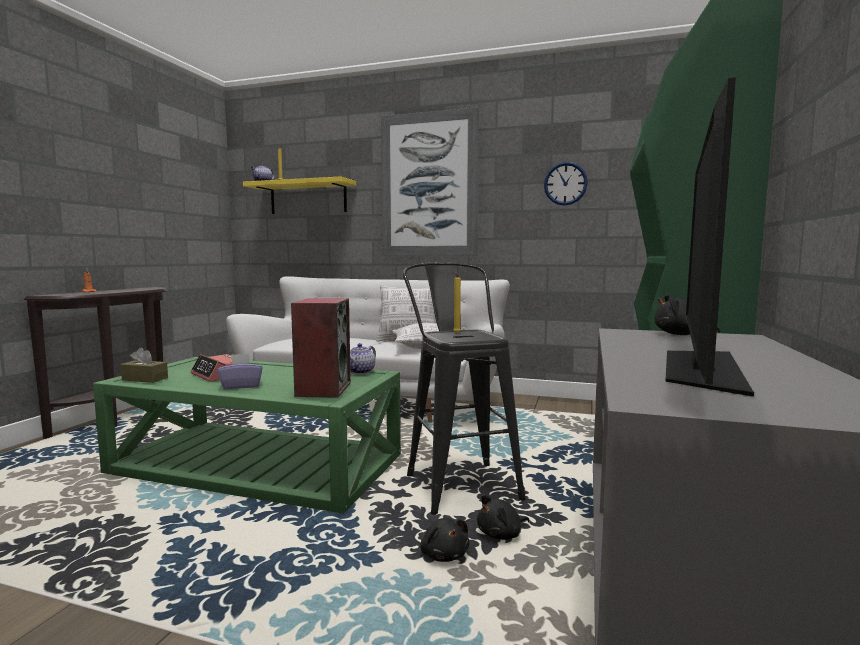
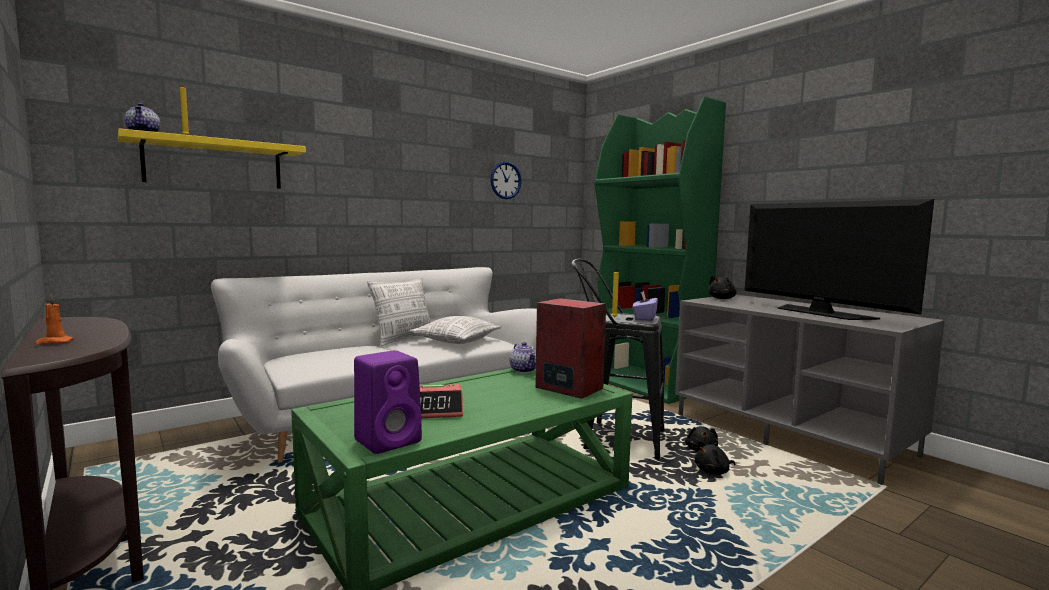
camera: 55 degrees left, 0 degrees up
(145, 379) = (389, 440): brown tissue box -> purple speaker
(241, 386) = (503, 409): purple tissue box -> purple tissue box (644, 318)
(428, 185) = (386, 167): picture -> none
(444, 554) = (713, 471): black plush toy -> black plush toy turned 150 degrees clockwise

